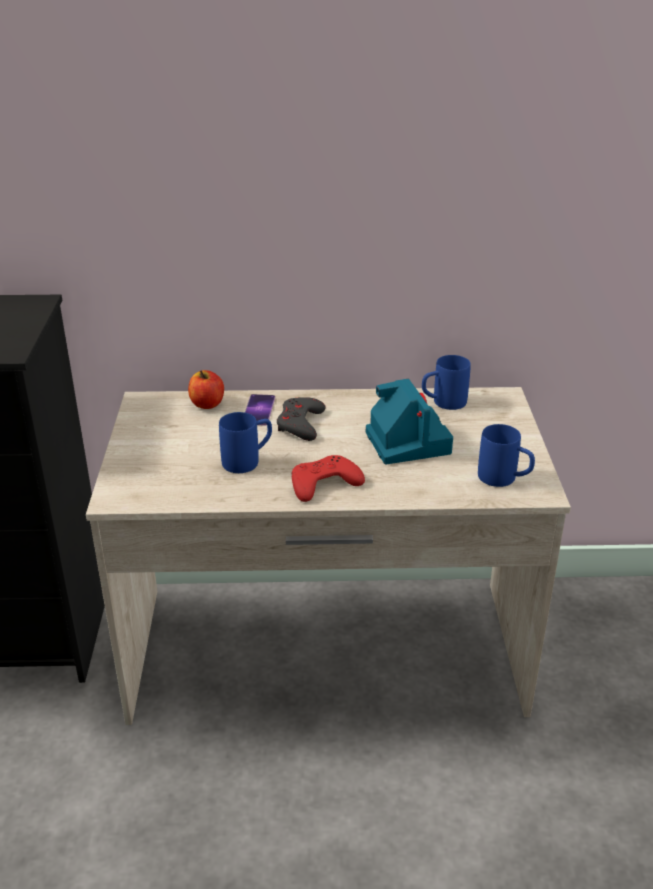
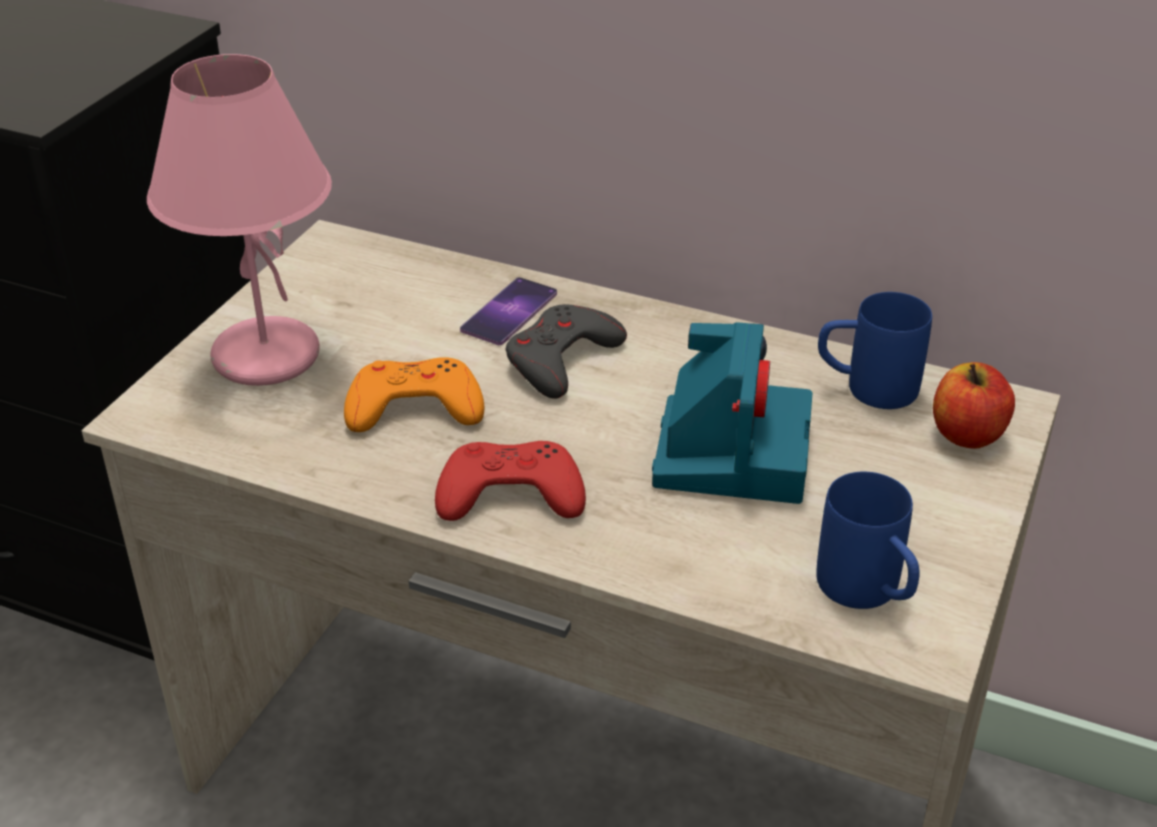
camera: 25 degrees right, 5 degrees up
(153, 458) = (263, 357): none -> pink table lamp
(207, 404) = (431, 277): apple -> apple (967, 434)
(248, 460) = (414, 407): blue mug -> orange game controller

